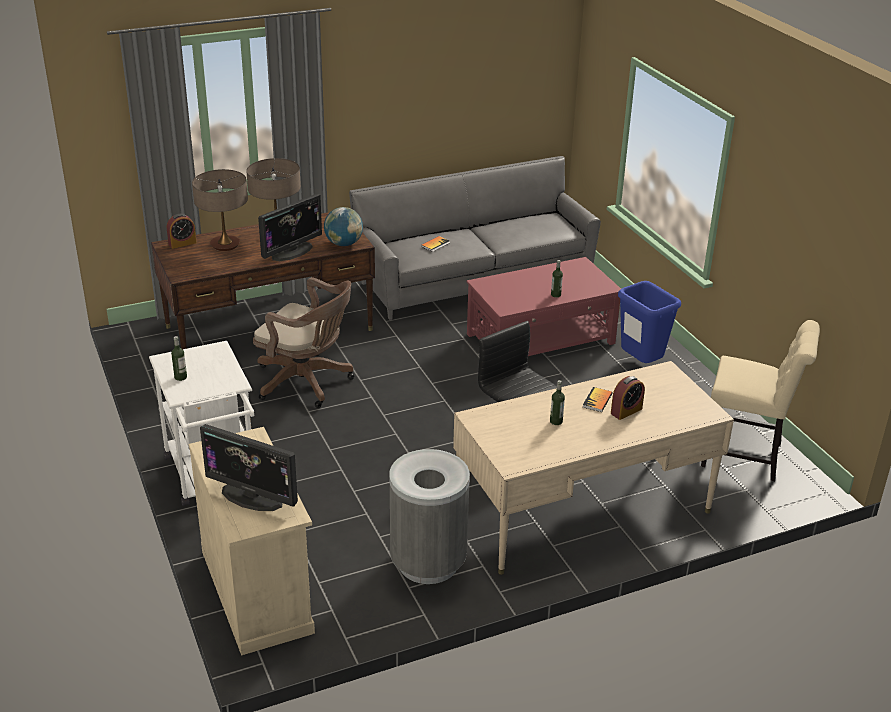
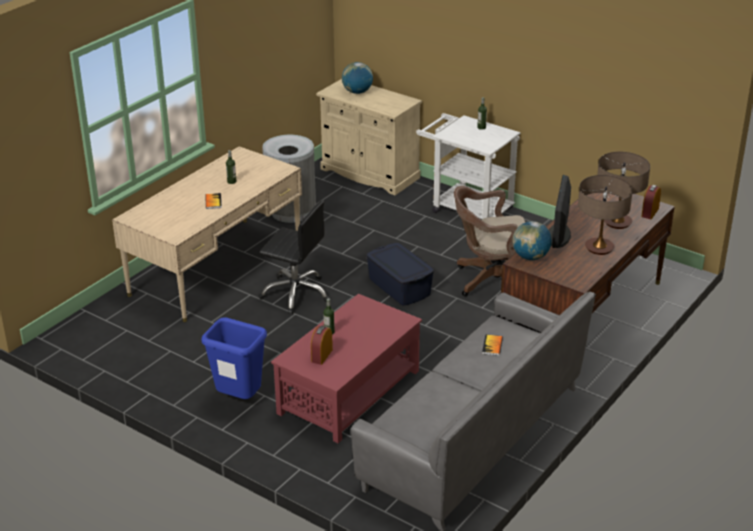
camera: 150 degrees right, 0 degrees up
(252, 496) = (357, 92): monitor -> globe
(402, 411) = (399, 287): none -> blue storage box
(626, 411) = (189, 201): alarm clock -> alarm clock (322, 355)
(746, 456) = (111, 345): beige chair -> none

